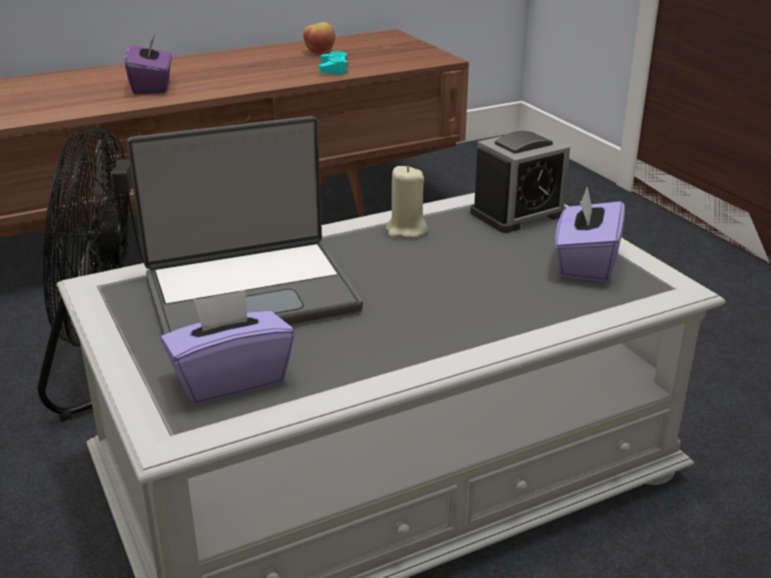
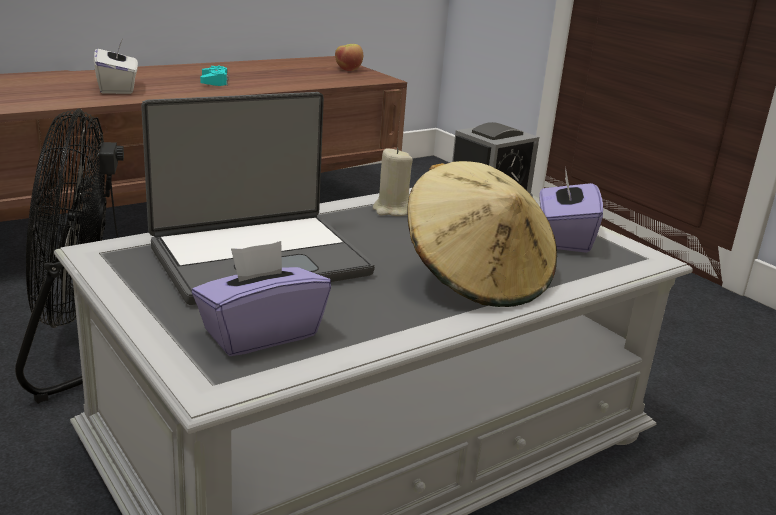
camera: 10 degrees left, 5 degrees down
(152, 87) = (118, 88): purple tissue box -> white tissue box
(319, 52) = (269, 69): apple -> apple (348, 70)
(334, 69) = (287, 82): turquoise game controller -> turquoise game controller (214, 82)
(472, 315) = (477, 279): none -> beige hat

